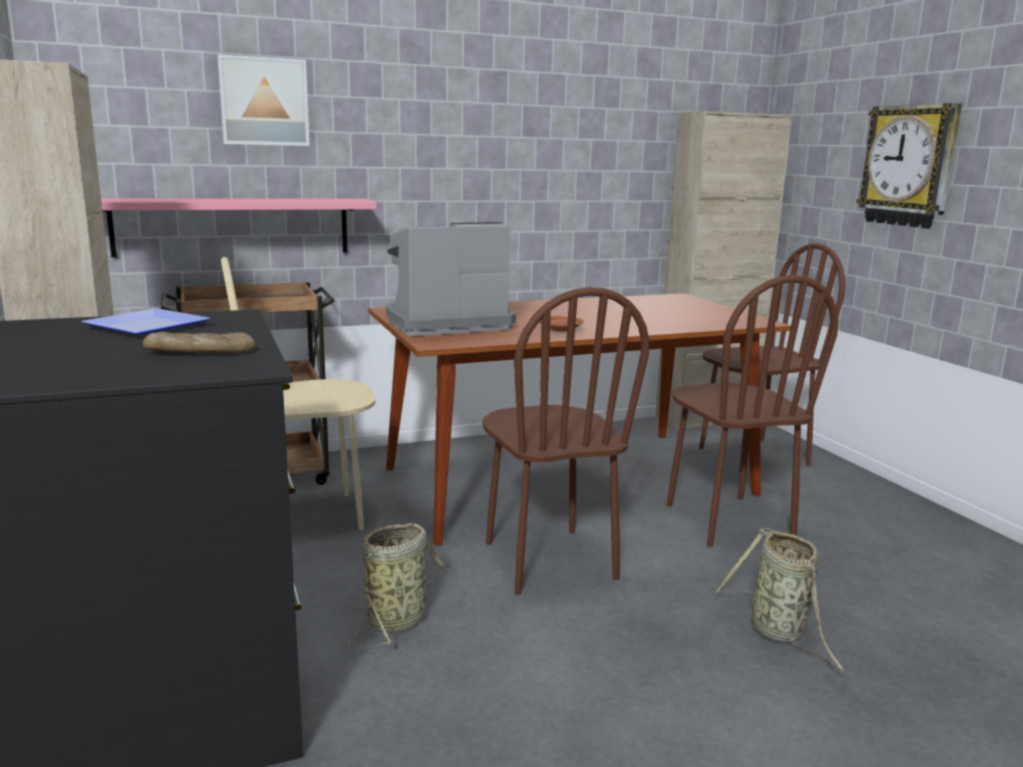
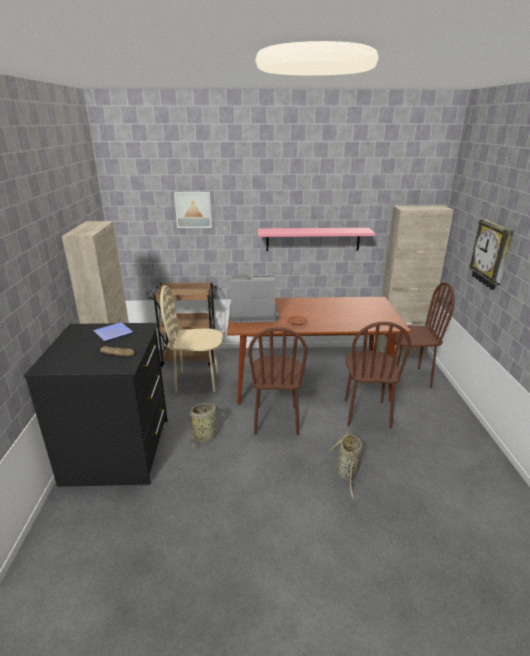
camera: 20 degrees right, 10 degrees up
(233, 226) = (182, 259): pink shelf -> pink shelf (313, 239)

